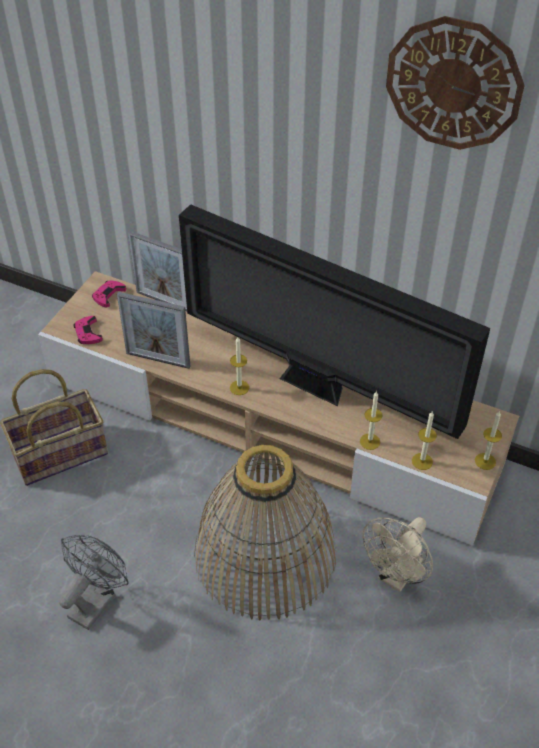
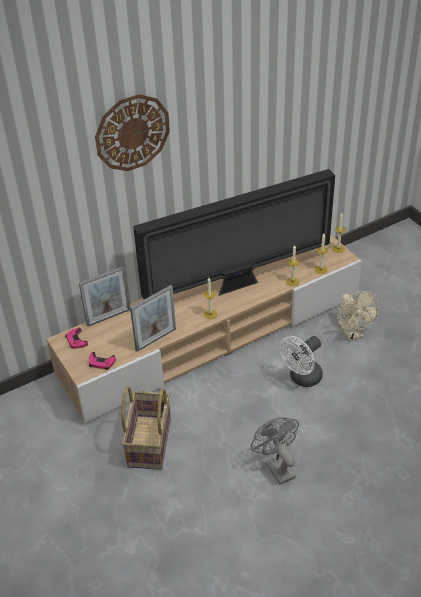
camera: 55 degrees left, 5 degrees down
(265, 556) = (302, 378): basket -> white fan
(453, 84) = (258, 59): wall clock -> wall clock (132, 132)

